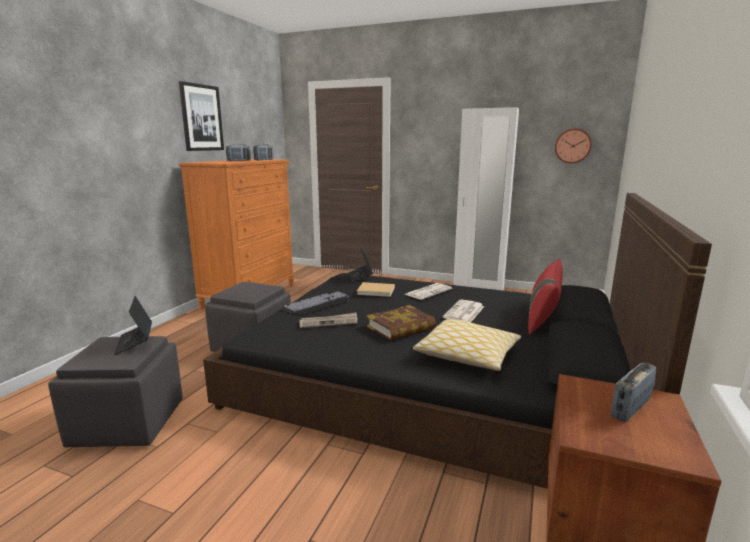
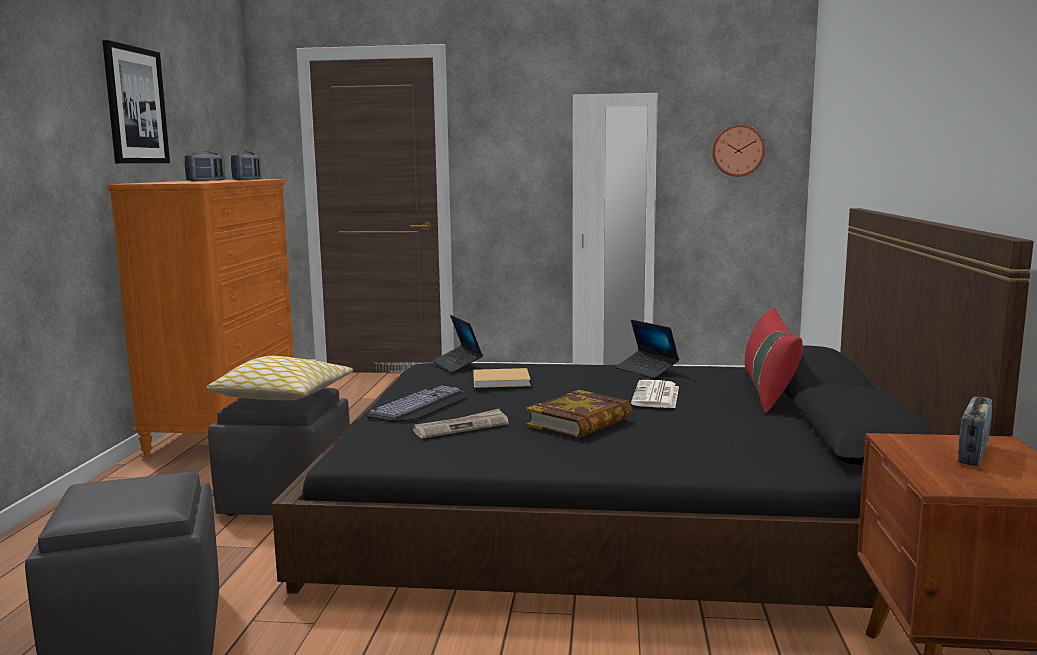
camera: 15 degrees left, 5 degrees down
(135, 342) = (155, 483): laptop -> laptop (646, 370)
(428, 291) = (582, 375): newspaper -> none
(467, 355) = (702, 444): pillow -> pillow (284, 395)

